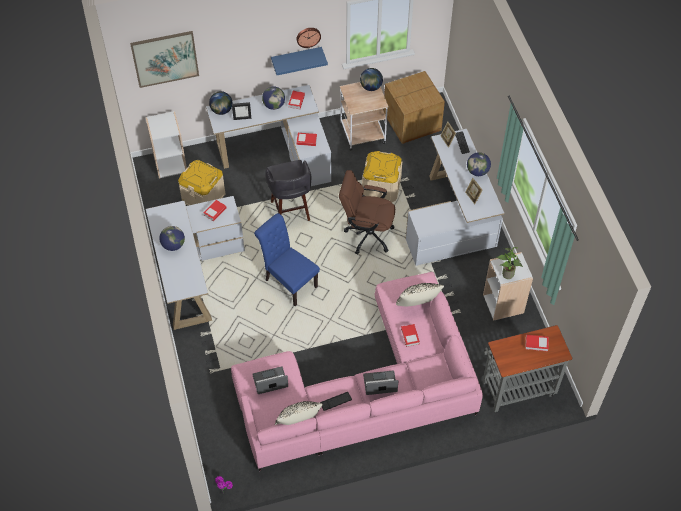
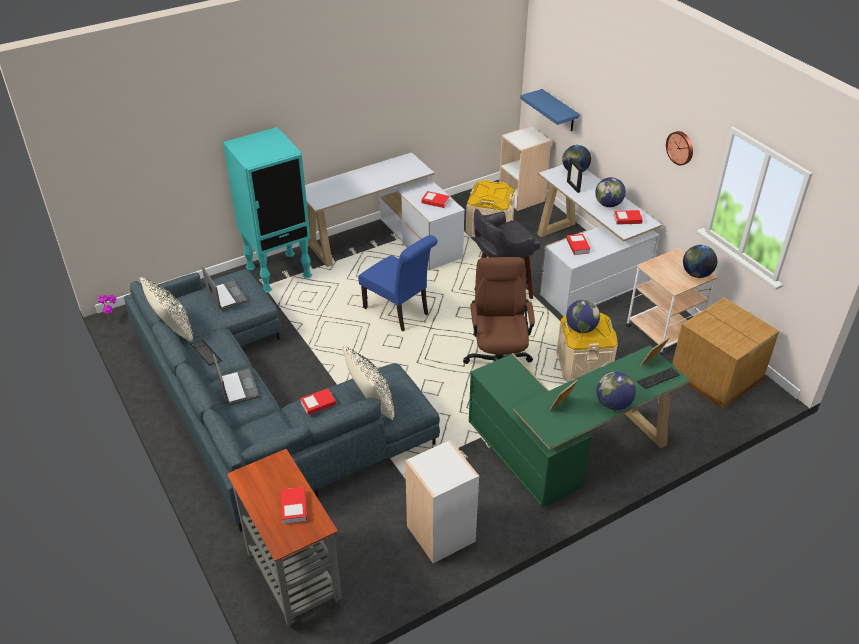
camera: 75 degrees right, 15 degrees down
(165, 58) = (562, 61): picture -> none
(173, 245) = (370, 177): globe -> globe (581, 328)
(205, 356) = (279, 272): none -> turquoise cabinet
(288, 282) = (399, 312): blue chair -> blue chair turned 105 degrees clockwise
(296, 58) = (662, 171): blue shelf -> blue shelf (559, 111)
(364, 389) = (260, 407): pink sofa -> blue sofa
(453, 220) = (566, 450): white desk -> green desk
(506, 275) = (426, 463): potted plant -> none

